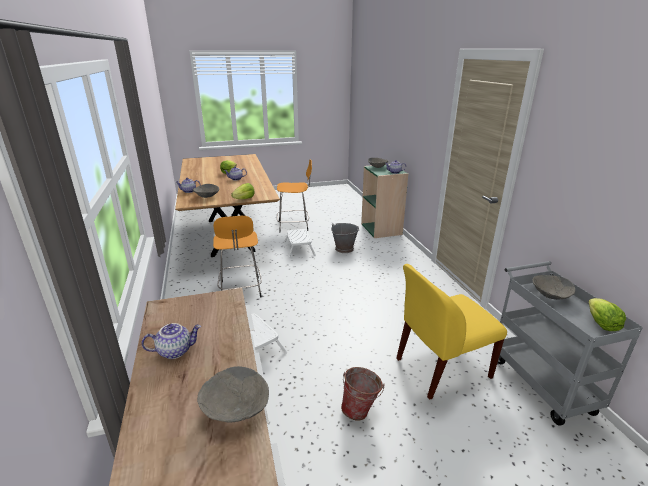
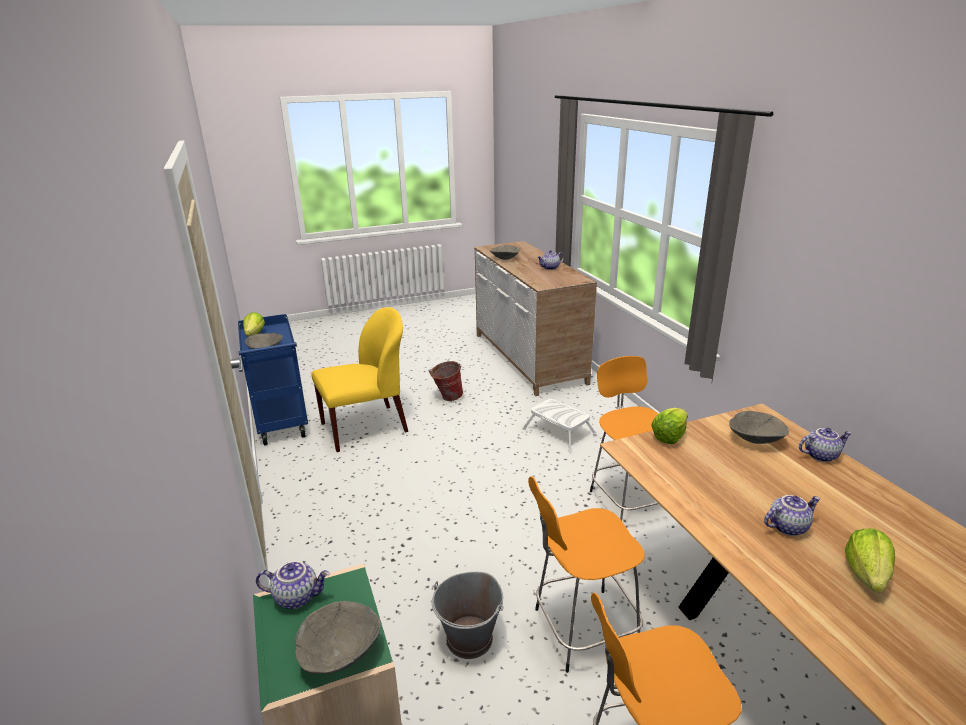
camera: 175 degrees right, 0 degrees up
(299, 248) = (582, 629): white step ladder -> orange stool
(539, 384) = (281, 422): grey cart -> blue cart

